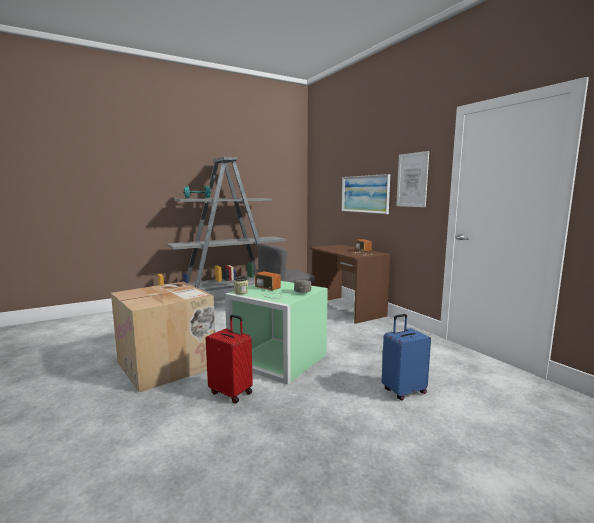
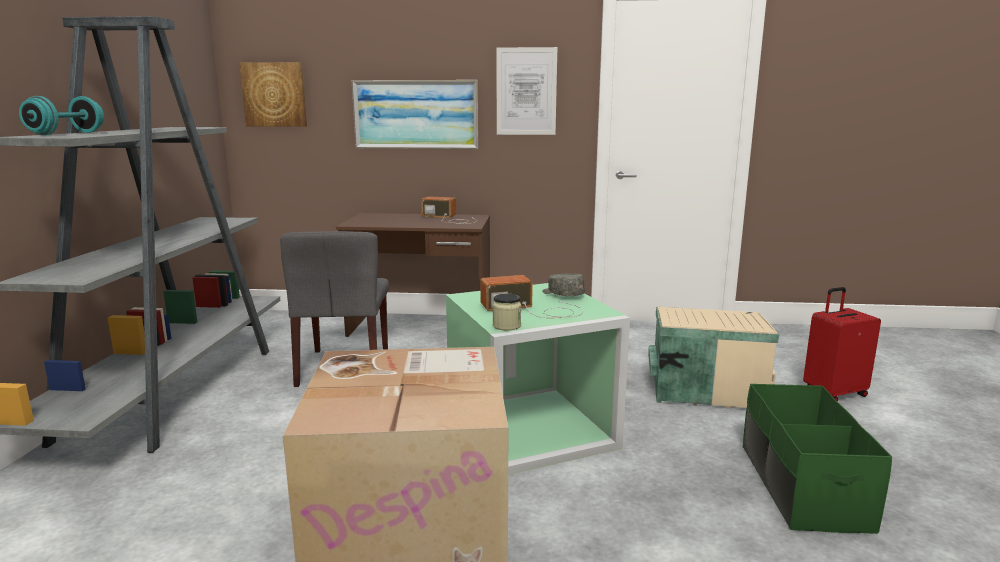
camera: 55 degrees left, 5 degrees up
(231, 392) = (605, 501): red suitcase -> red suitcase (833, 393)
(309, 450) = (801, 486): none -> green storage box
(321, 185) = (274, 94): none -> picture
(403, 391) = (704, 387): blue suitcase -> beige storage box

